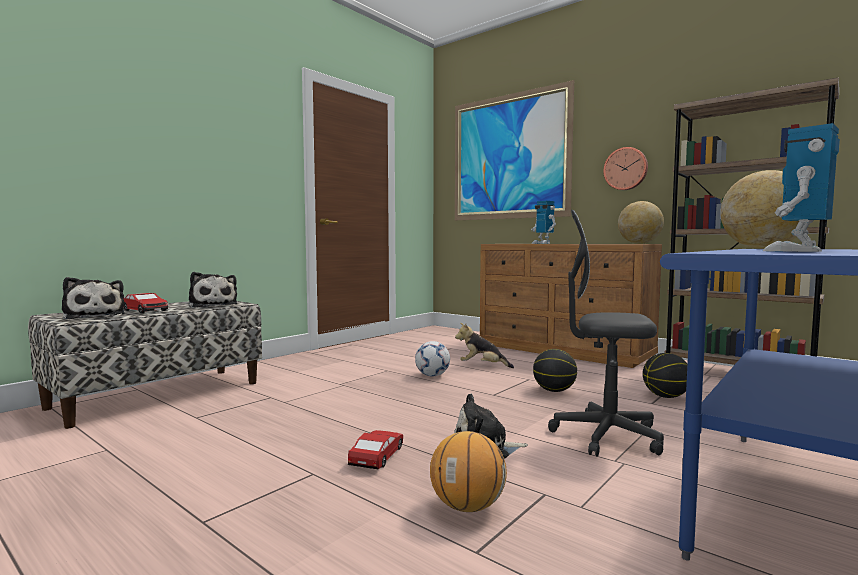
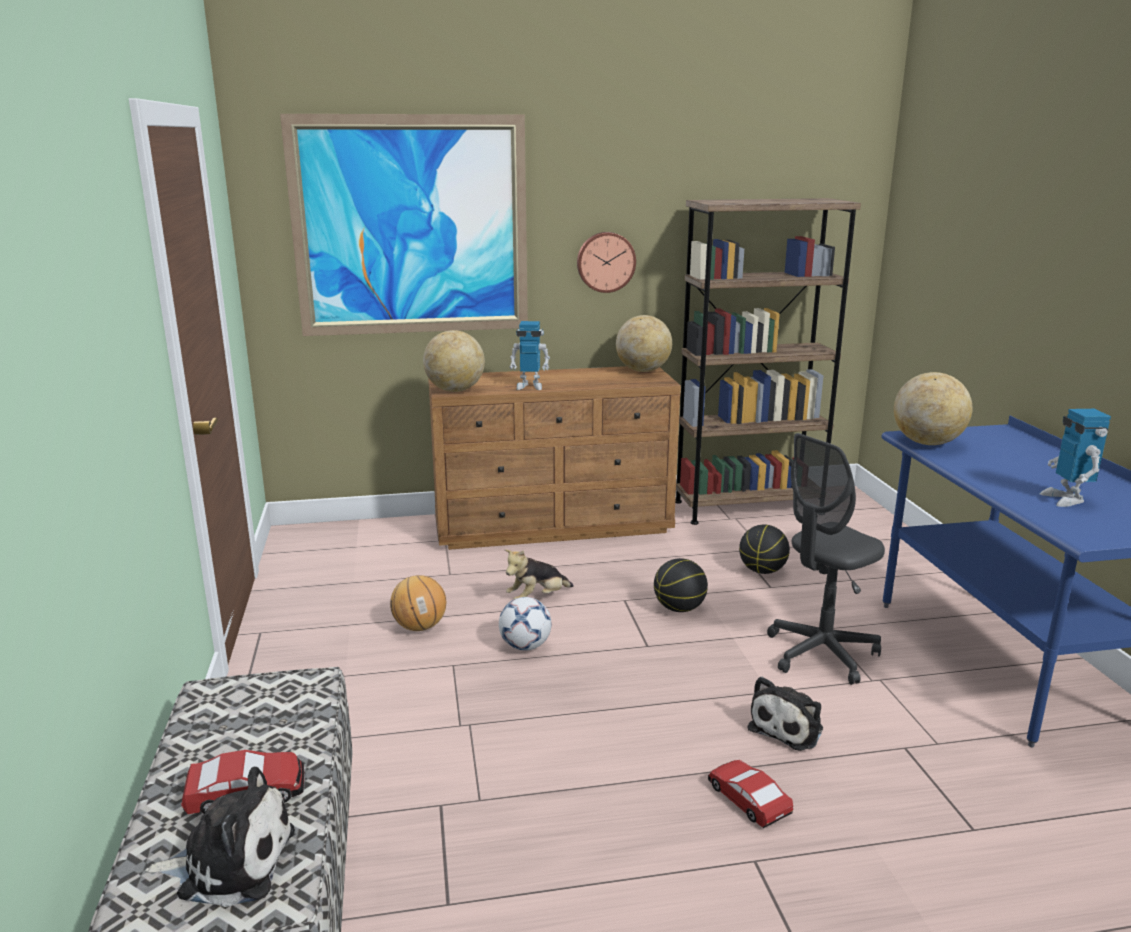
camera: 50 degrees left, 15 degrees up
(212, 305) = (282, 710): plush toy -> none
(467, 506) = (899, 797): basketball -> basketball (419, 627)
(499, 243) = (455, 390): none -> globe

